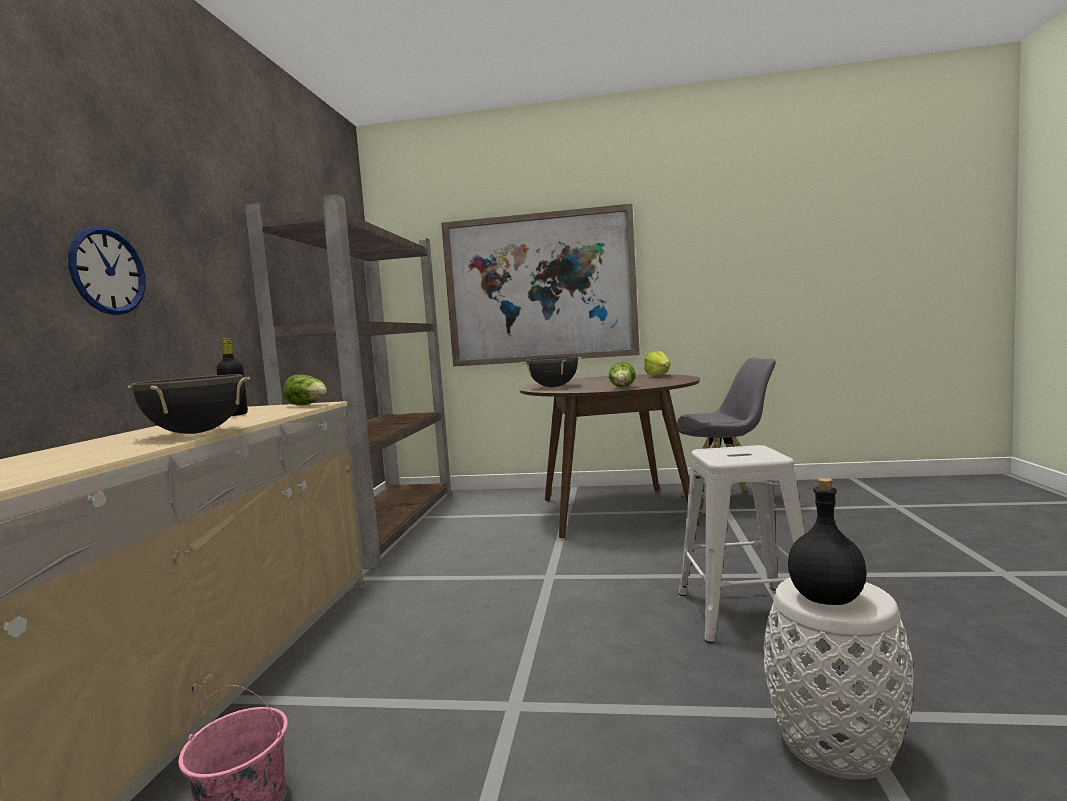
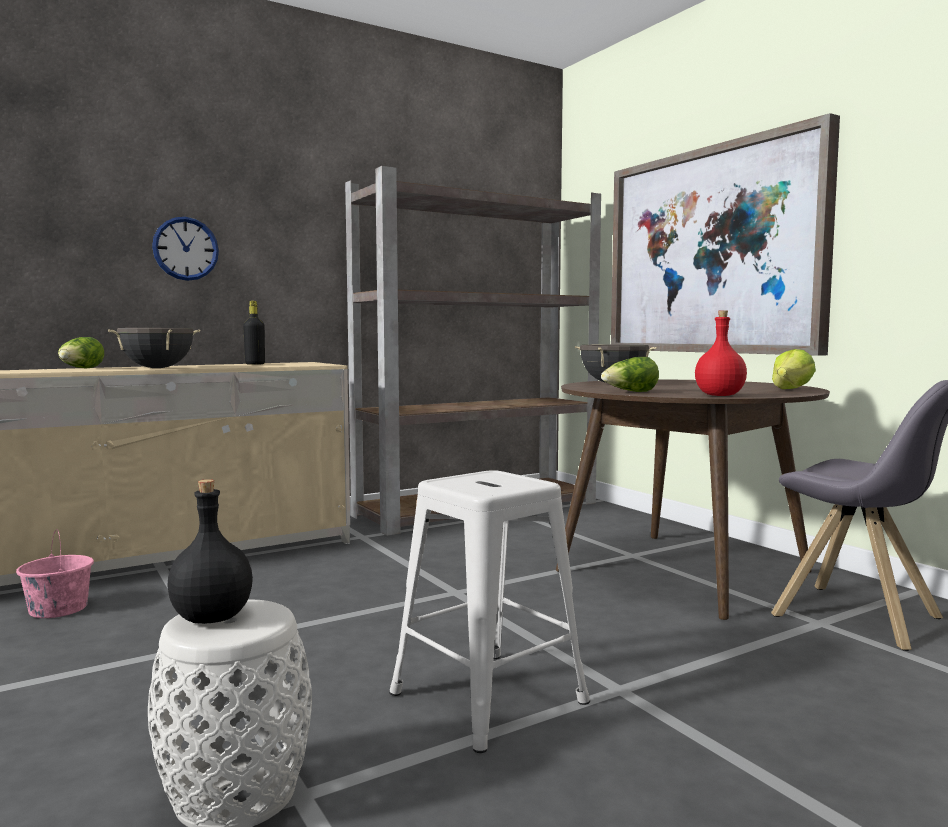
camera: 50 degrees right, 0 degrees up
(308, 405) = (313, 364): lettuce -> lettuce (80, 368)
(674, 382) = (720, 395): none -> red bottle

